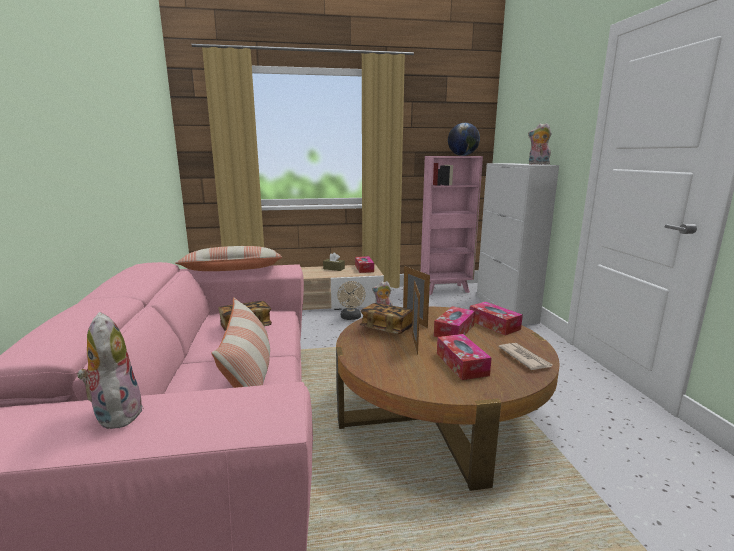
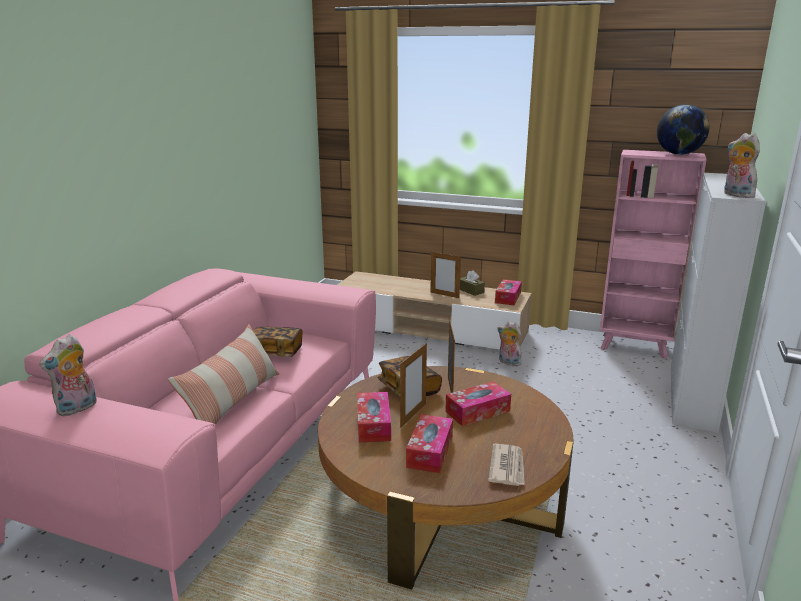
camera: 30 degrees right, 5 degrees up
(115, 413) = (77, 409): plush toy -> plush toy turned 150 degrees counterclockwise
(232, 270) = (297, 286): pillow -> none
(318, 274) = (444, 295): none -> picture frame
(351, 318) = (464, 359): beige fan -> none
(494, 324) = (535, 417): tissue box -> tissue box (373, 425)

